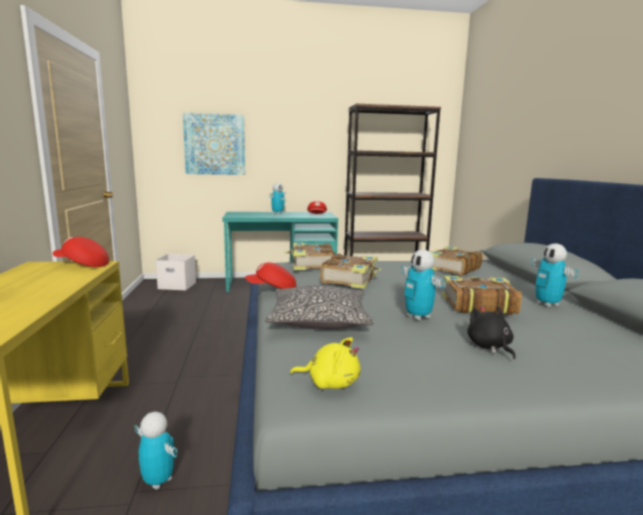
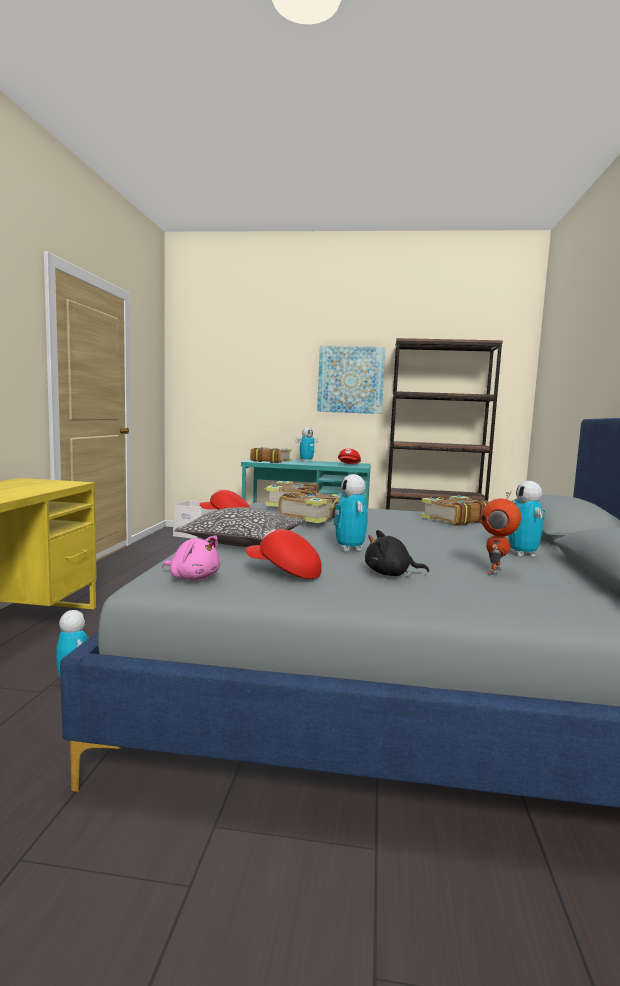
camera: 15 degrees right, 5 degrees down
(82, 265) = (60, 482): red cap -> red cap (283, 572)
(215, 144) = (246, 385): picture -> picture (351, 380)
(330, 383) = (193, 578): yellow plush toy -> pink plush toy
(477, 305) = (429, 546): book -> book (270, 461)
(489, 347) = (390, 574): black plush toy -> black plush toy turned 90 degrees counterclockwise
(558, 330) = (496, 572): none -> toy robot

